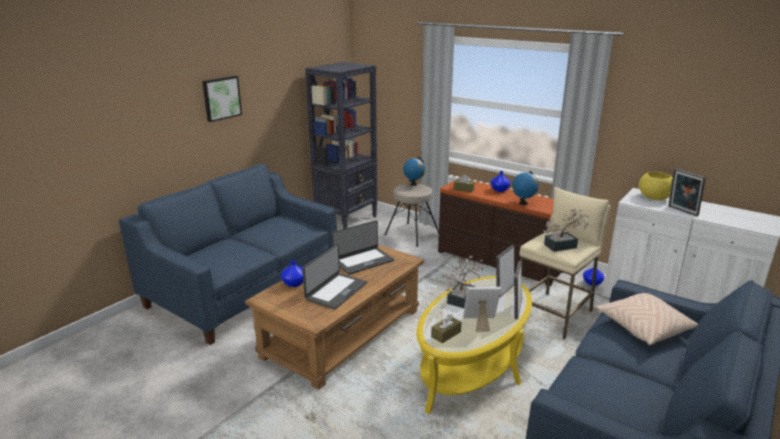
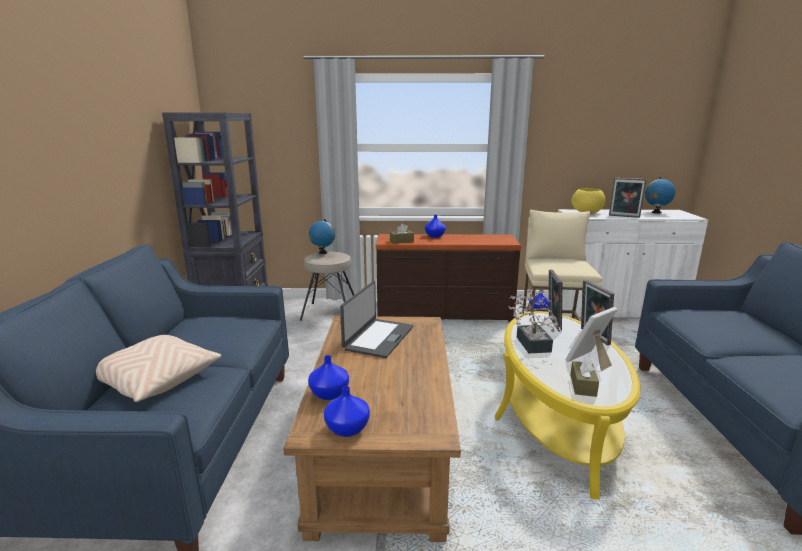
camera: 35 degrees left, 5 degrees down
(221, 98) = (59, 139): picture -> none
(280, 303) = (348, 428): none -> blue vase
(335, 291) = (399, 383): laptop -> none
(523, 203) = (474, 241): globe -> globe (656, 212)
(563, 245) = (568, 264): potted plant -> none
(643, 327) = (709, 315): beige pillow -> beige pillow (154, 380)

